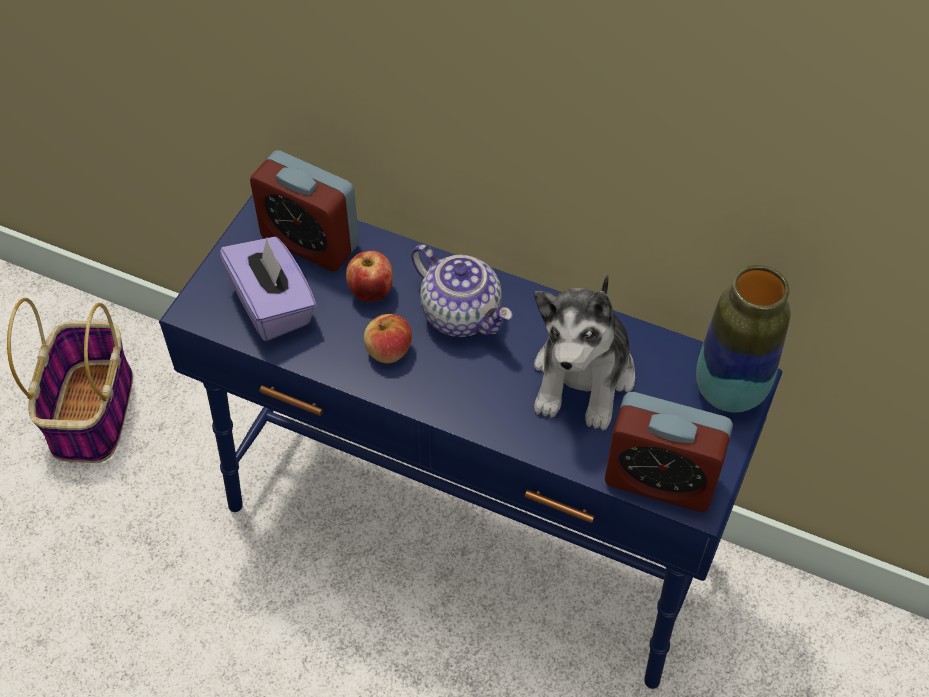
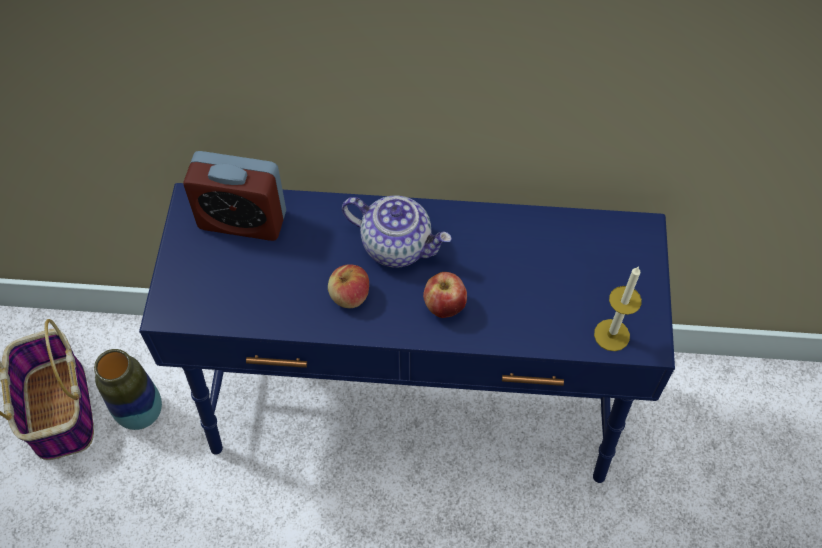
camera: 20 degrees left, 5 degrees up
(273, 305) = (234, 286): purple tissue box -> none
(371, 292) = (313, 248): apple -> apple (444, 306)
(583, 377) = (517, 268): plush toy -> none
(660, 479) = (611, 335): alarm clock -> candle
(729, 391) = (633, 244): vase -> vase (141, 412)

